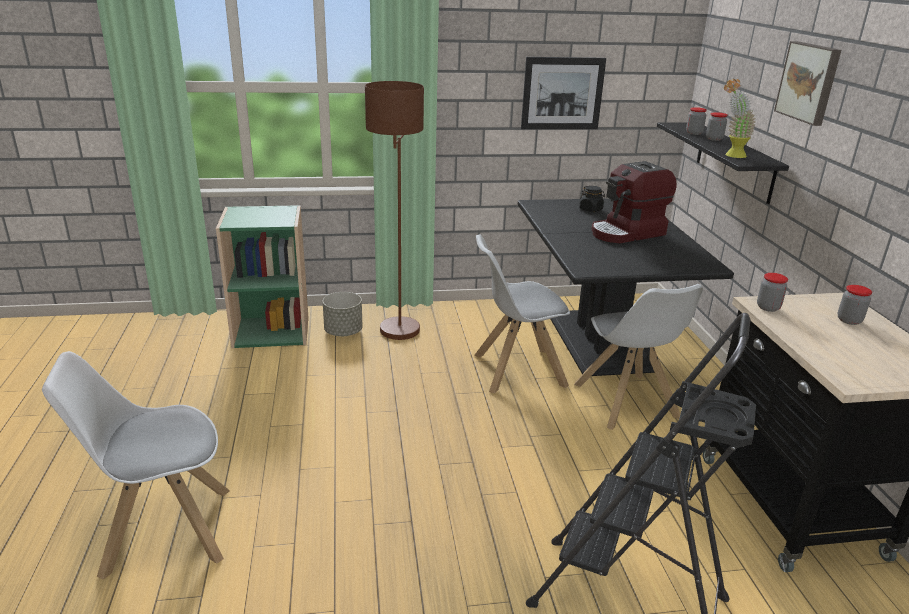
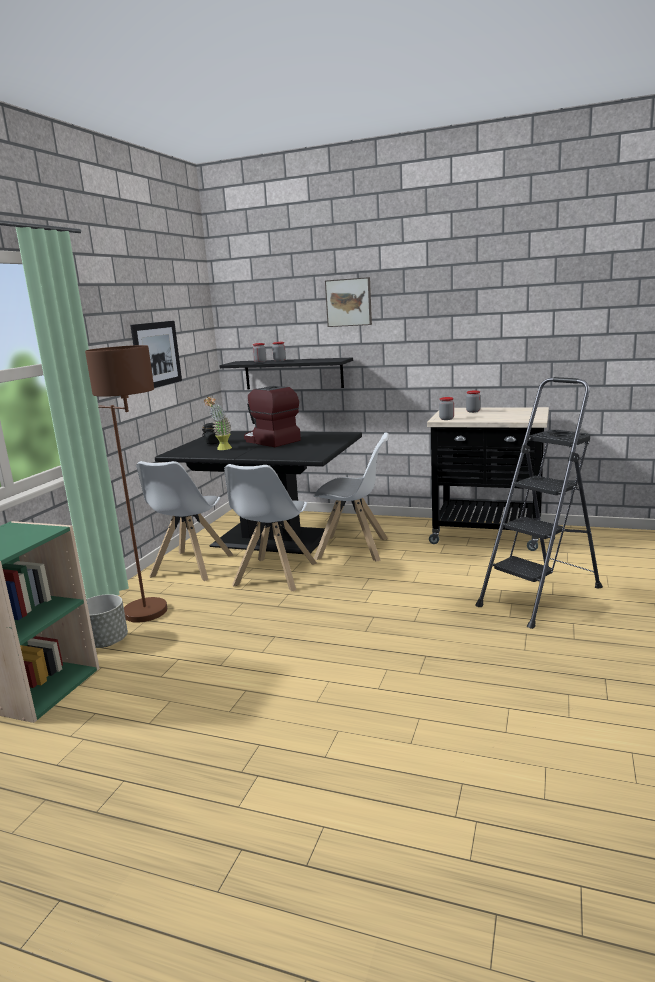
camera: 60 degrees left, 10 degrees down
(163, 531) = (352, 805): chair -> chair (191, 567)
(627, 233) = (270, 441): coffee machine -> coffee machine turned 135 degrees clockwise
(730, 155) = (318, 361): potted plant -> potted plant (221, 449)

